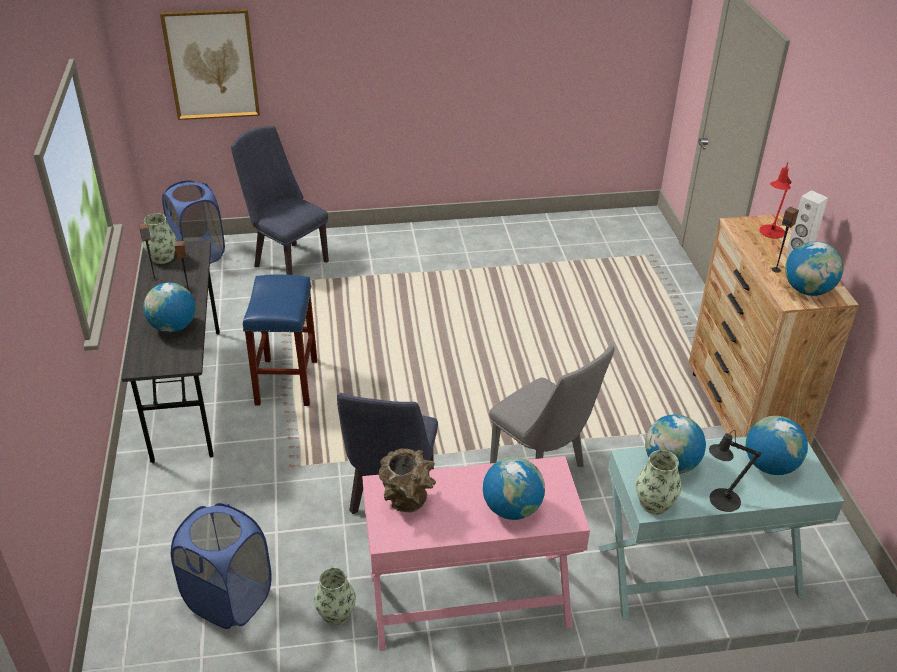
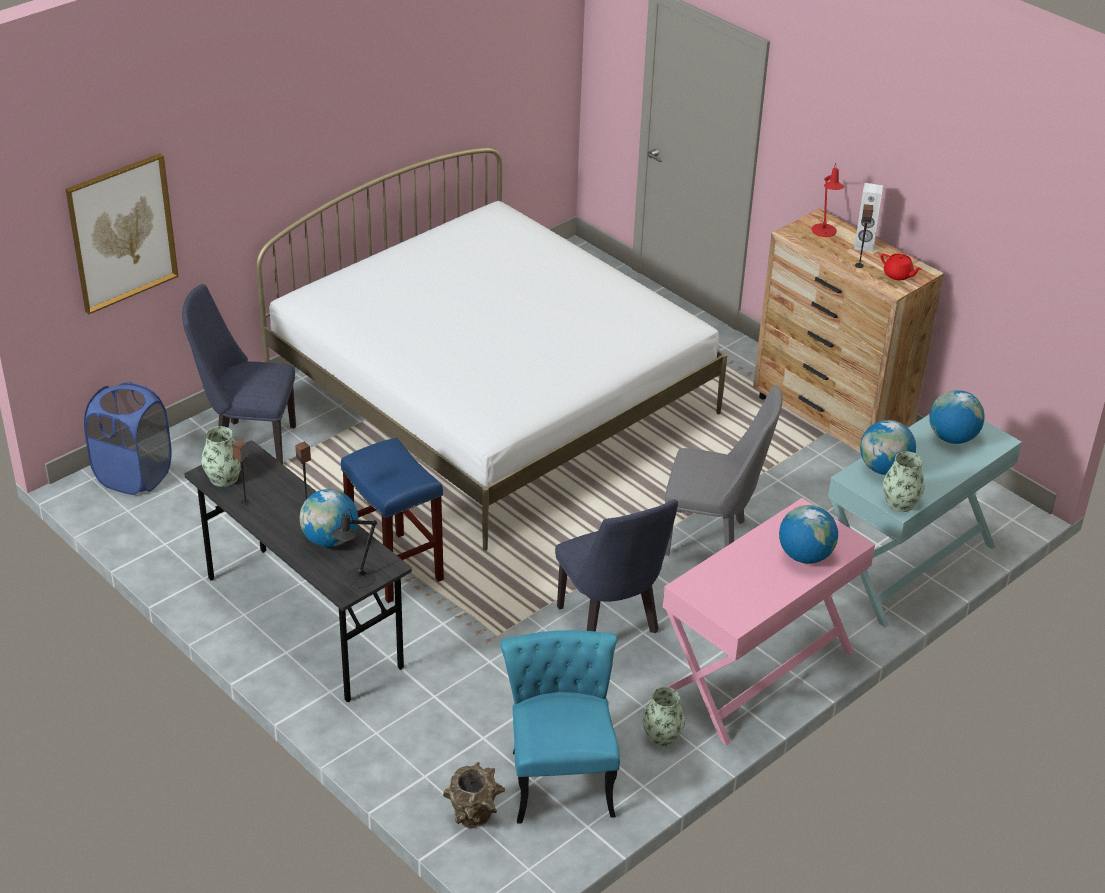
camera: 35 degrees left, 0 degrees up
(229, 599) = (560, 773): blue laundry basket -> turquoise chair
(407, 503) = (723, 589): brown vase -> brown vase (474, 818)
(479, 294) = (492, 398): none -> white bed
(720, 501) = (943, 480): black table lamp -> black table lamp (357, 580)
(807, 290) = (898, 275): globe -> red teapot

